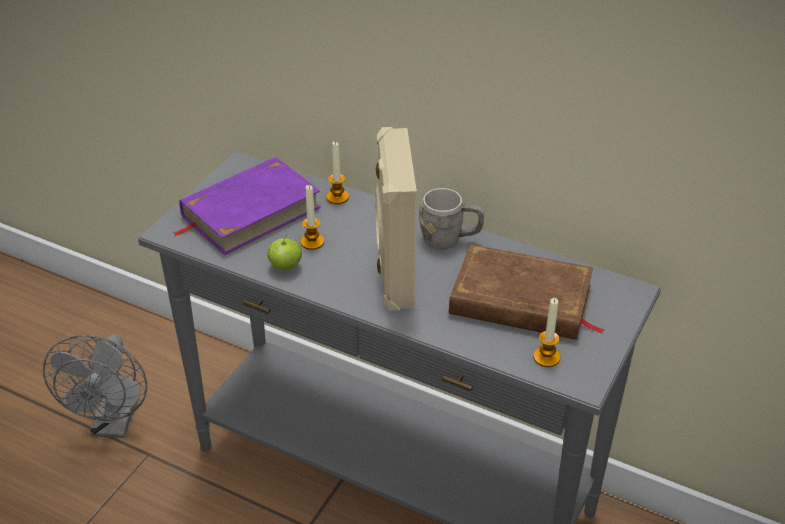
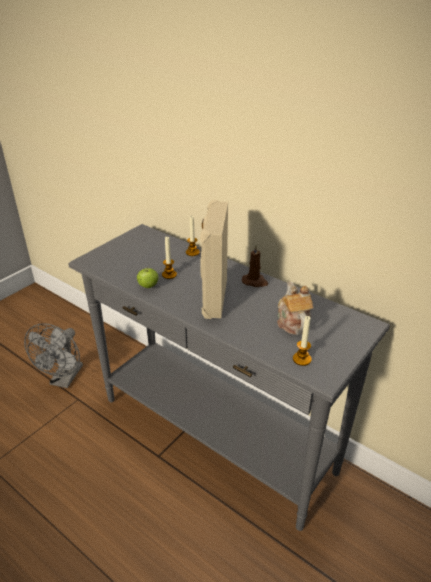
camera: 10 degrees right, 5 degrees down
(250, 212) = (138, 255): purple book -> none
(450, 239) = (255, 282): grey mug -> brown candle
(521, 301) = (292, 322): brown book -> teapot

